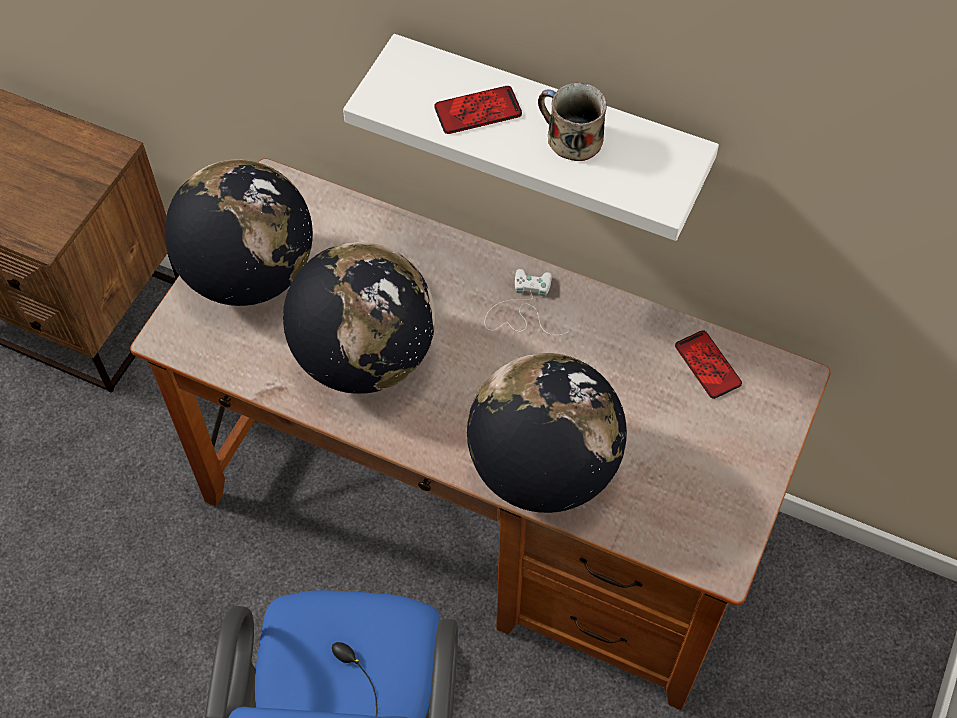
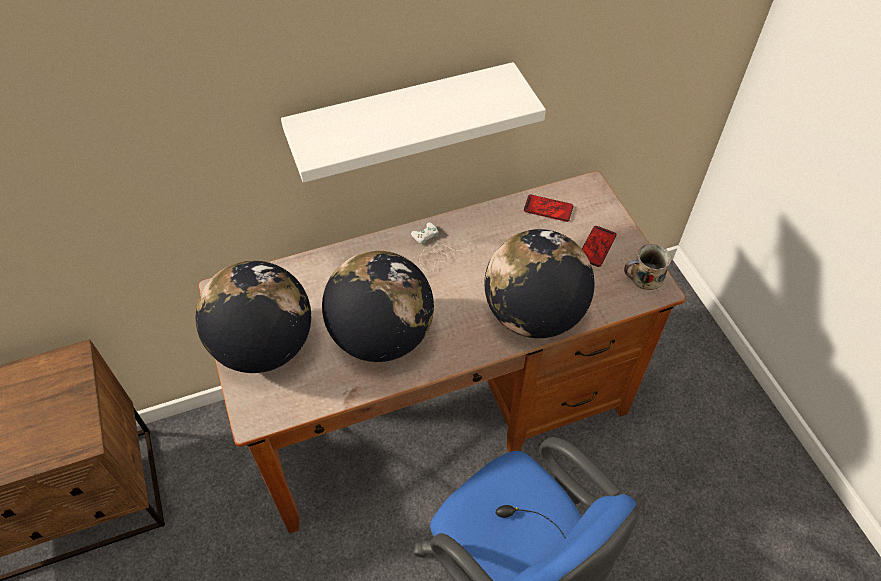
camera: 45 degrees left, 5 degrees down
(478, 111) = (378, 124): phone -> phone (597, 247)
(571, 138) = (442, 104): mug -> mug (644, 277)

